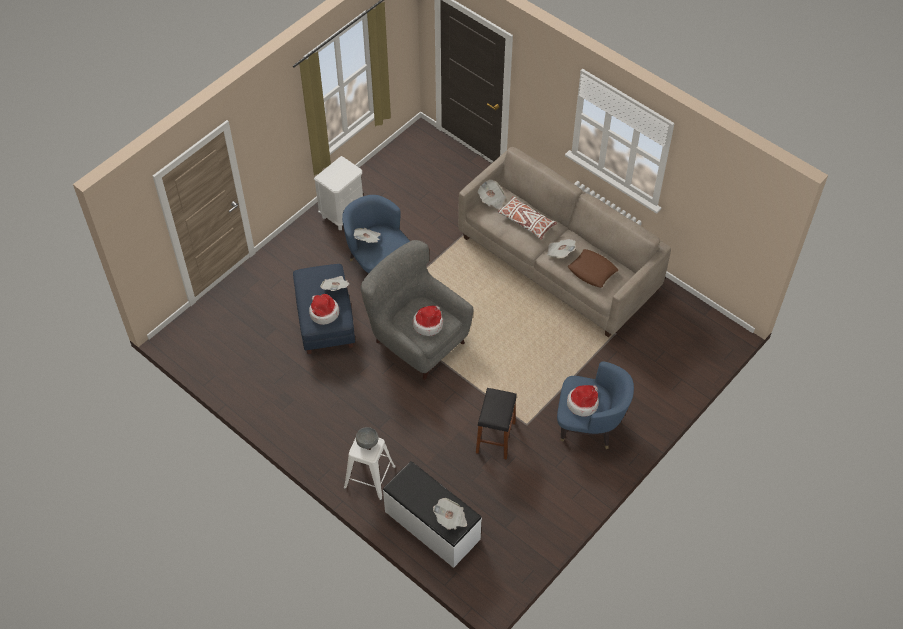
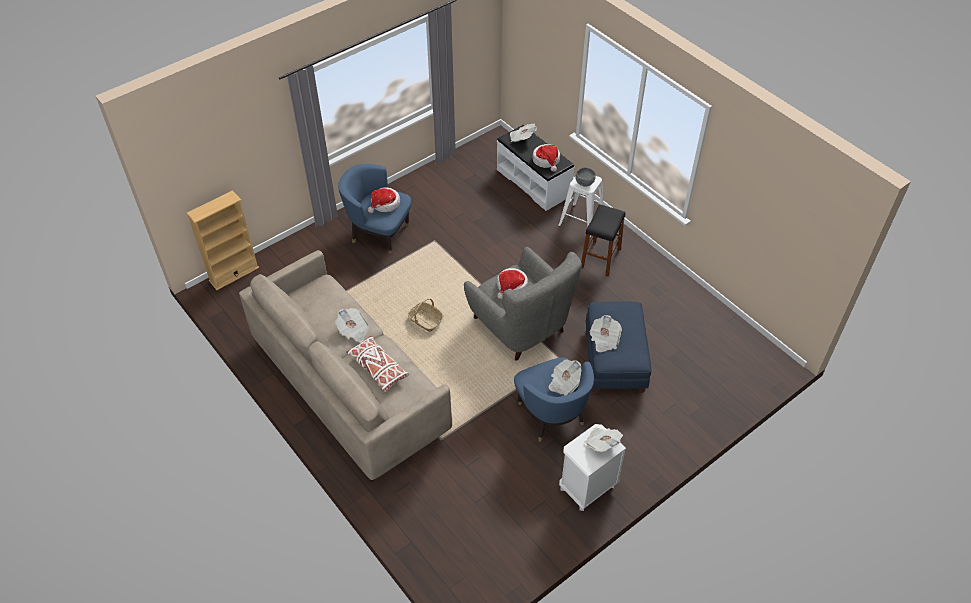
camera: 170 degrees left, 5 degrees down
(323, 312) = (618, 315): hat -> hat (546, 160)
(491, 199) = (409, 403): newspaper -> newspaper (602, 443)
(495, 438) = (465, 234): black stool -> black stool (600, 258)
(509, 333) = (425, 320): none -> basket
(592, 271) = (327, 304): brown pillow -> none
(716, 354) = (234, 274): none -> beige bookcase

